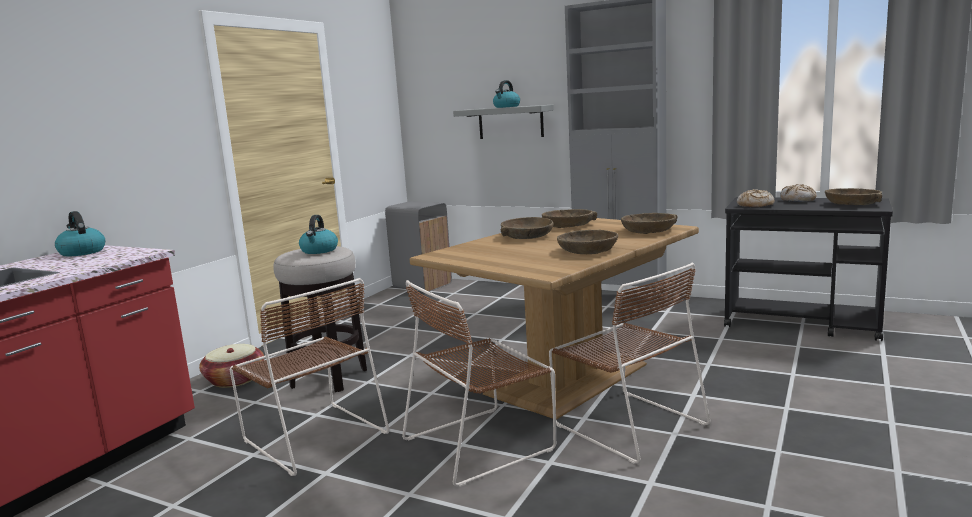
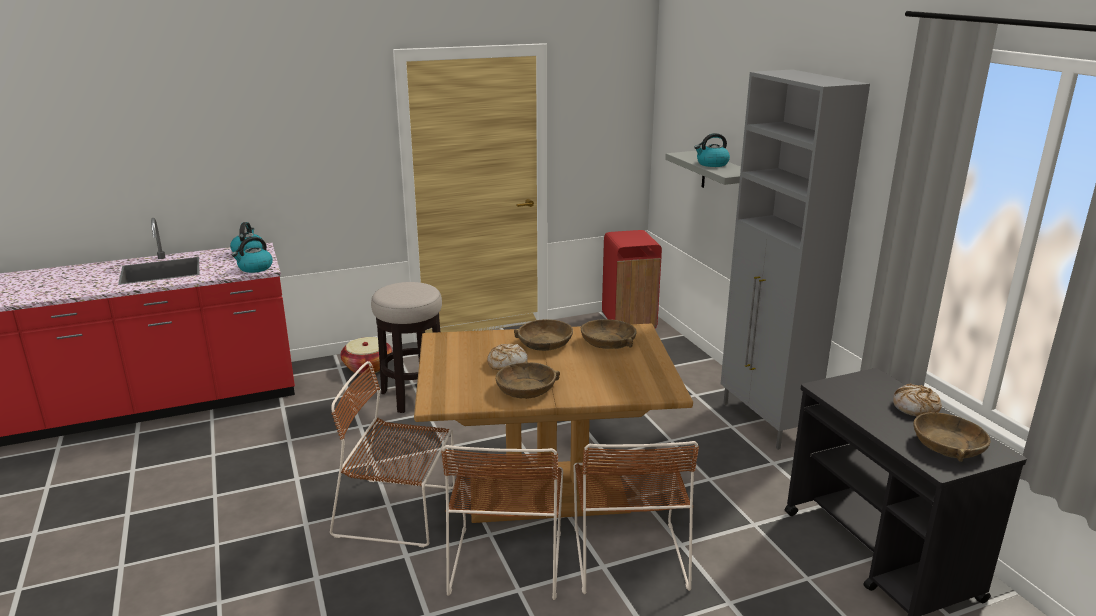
camera: 40 degrees right, 10 degrees up
(313, 435) = (334, 443): brown chair -> brown chair (628, 553)
(319, 251) = (408, 292): kettle -> kettle (255, 268)
(422, 285) = (629, 321): grey trash can -> red trash can
(648, 230) = (637, 385): brown bowl -> none
(755, 205) = (842, 393): bread -> bread (507, 364)

